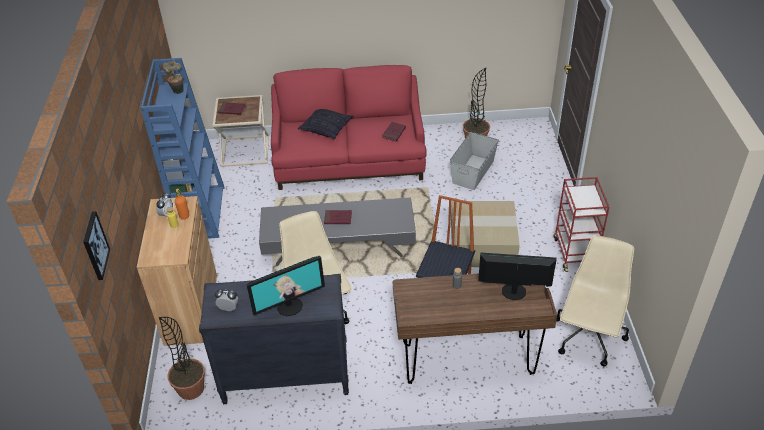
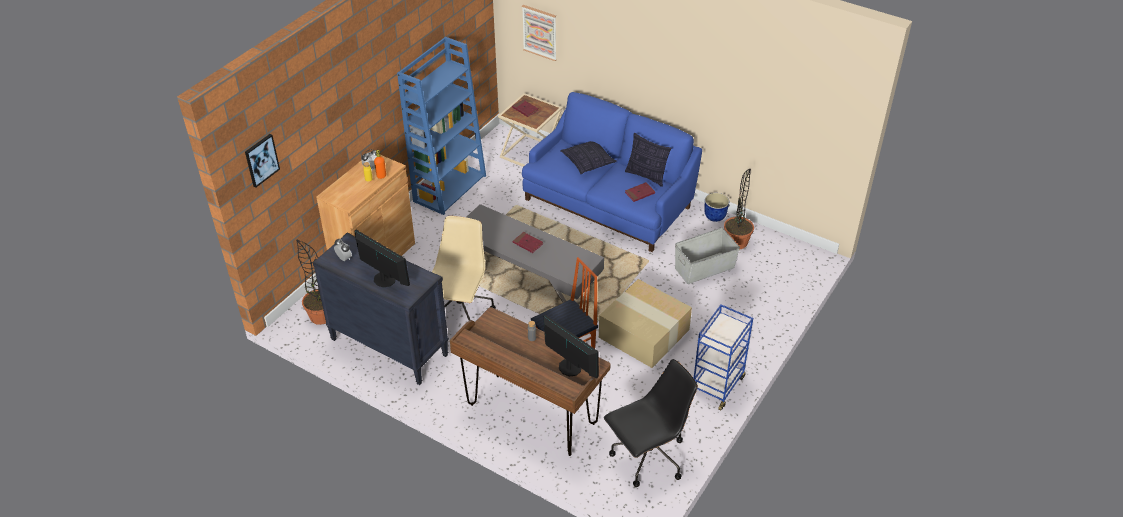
camera: 35 degrees right, 0 degrees up
(177, 90) = (454, 71): potted plant -> none
(224, 28) = (540, 32): none -> picture
(289, 306) = (384, 280): monitor -> monitor turned 150 degrees counterclockwise
(350, 158) = (609, 201): red sofa -> blue sofa
(384, 117) = (646, 176): none -> pillow
(440, 131) = (715, 217): none -> planter
(575, 253) = (717, 385): red cart -> blue cart
(588, 338) = (648, 458): beige office chair -> black office chair

